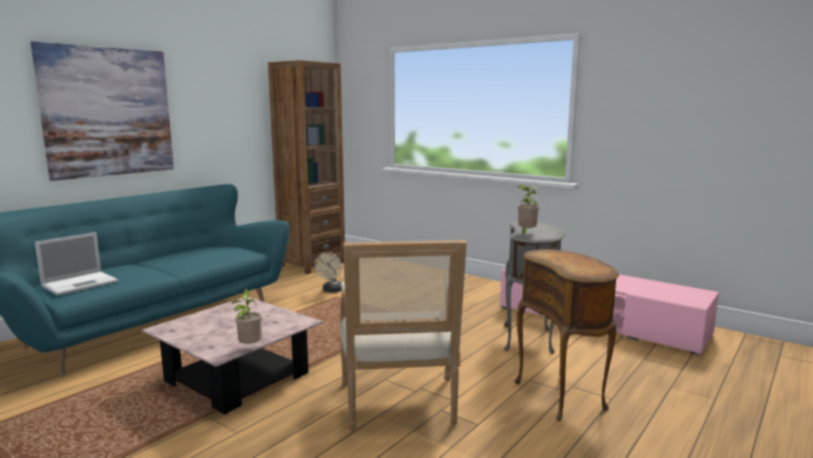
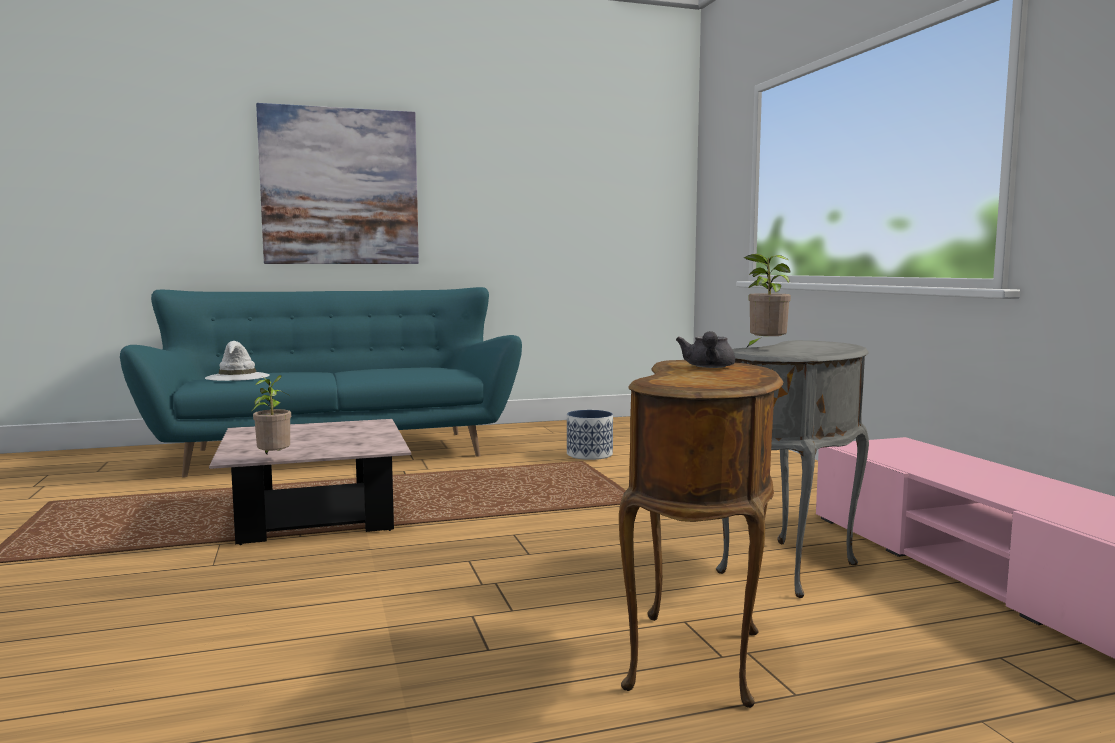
camera: 35 degrees right, 5 degrees down
(81, 283) = (237, 377): laptop -> white hat
(312, 264) = (618, 424): brown bookcase -> none
(332, 290) = (590, 454): beige fan -> planter
(400, 407) = (426, 596): armchair -> none
(559, 256) = (708, 367): none -> grey teapot

